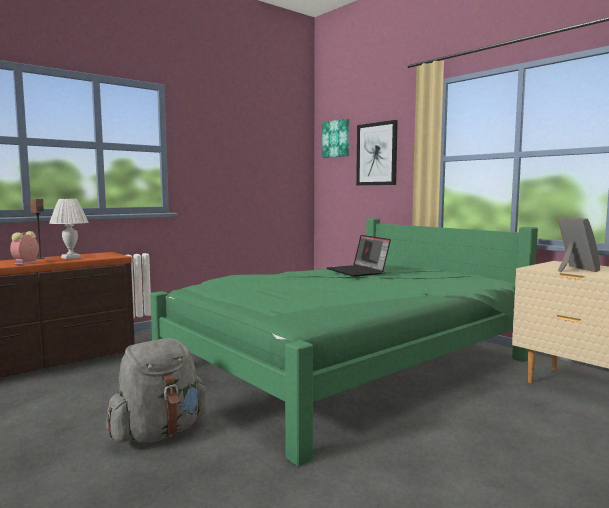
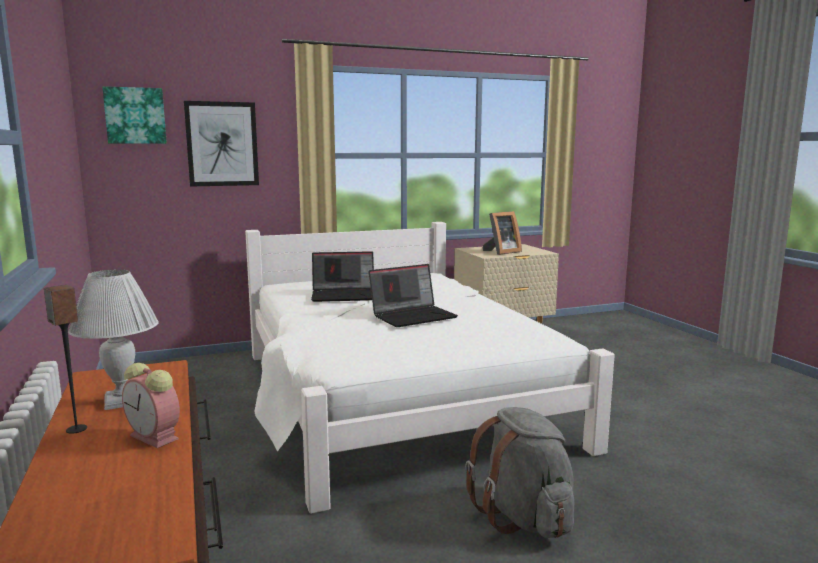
camera: 70 degrees left, 5 degrees up
(319, 286) = (413, 316): none -> laptop
(345, 365) = (395, 397): green bed -> white bed
(572, 269) = (501, 252): picture frame -> picture frame turned 135 degrees clockwise

